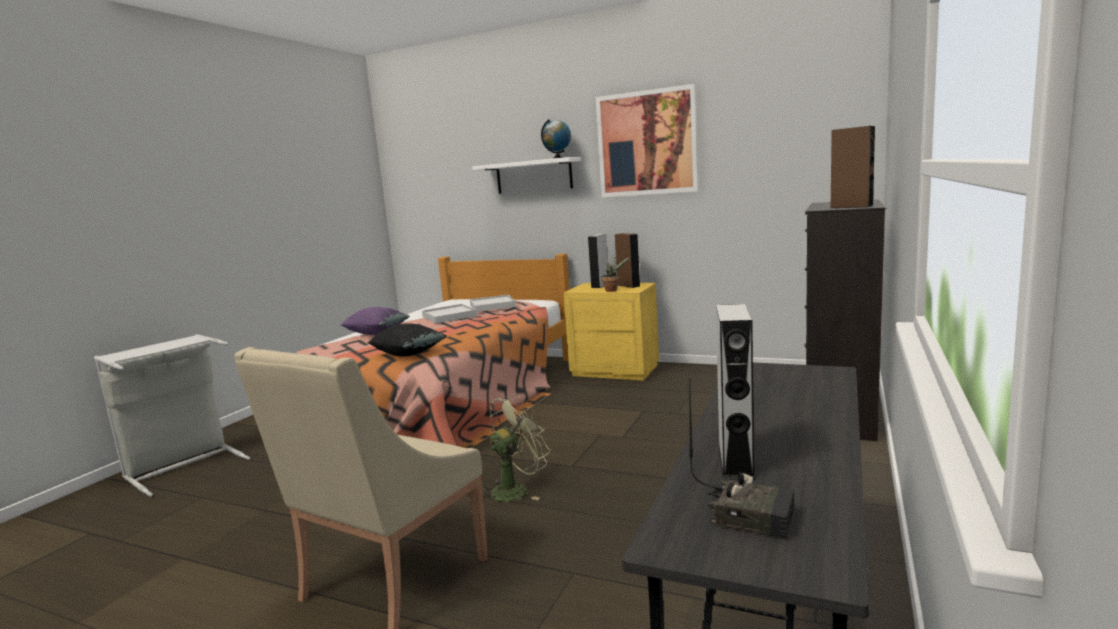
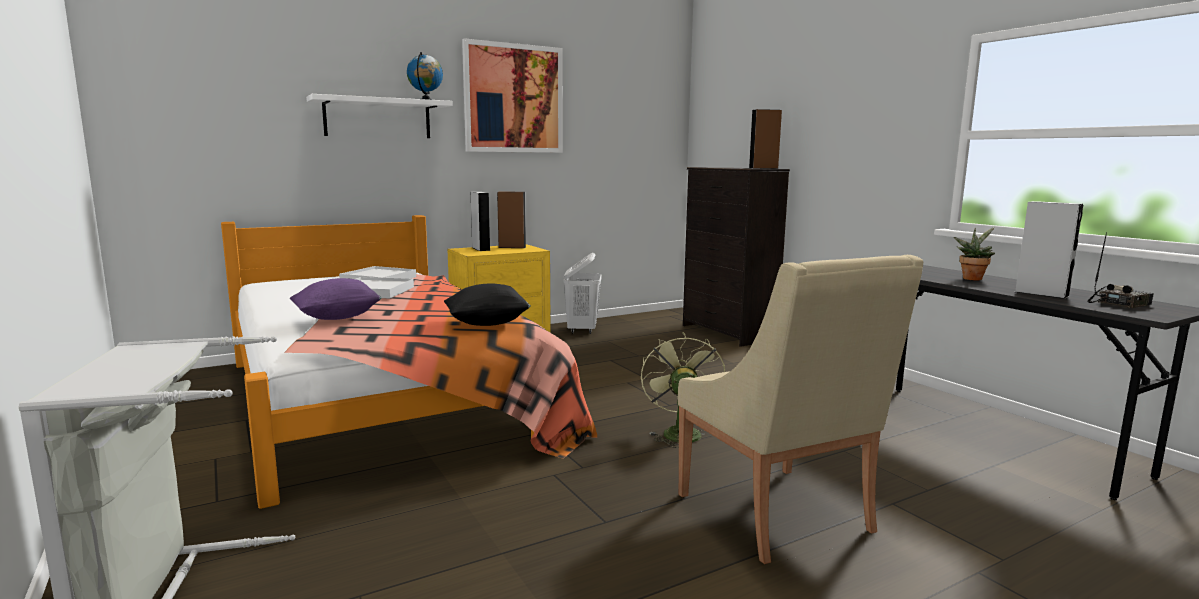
camera: 55 degrees left, 0 degrees up
(613, 290) = (515, 251): potted plant -> potted plant (972, 278)
(699, 376) = (582, 330): none -> white laundry basket

